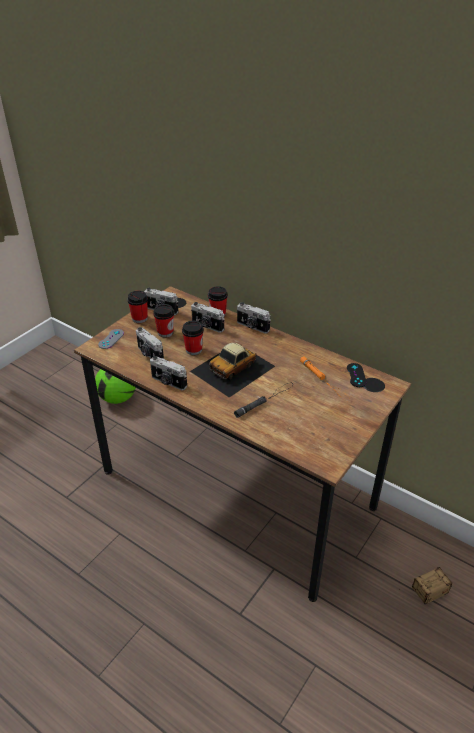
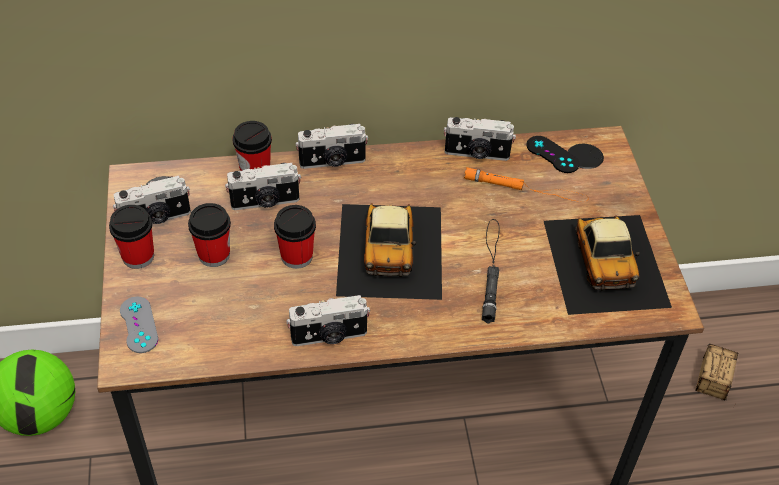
camera: 45 degrees left, 10 degrees up
(149, 354) = (240, 310): camera -> camera (477, 154)
(323, 429) = (606, 262): none -> toy car

